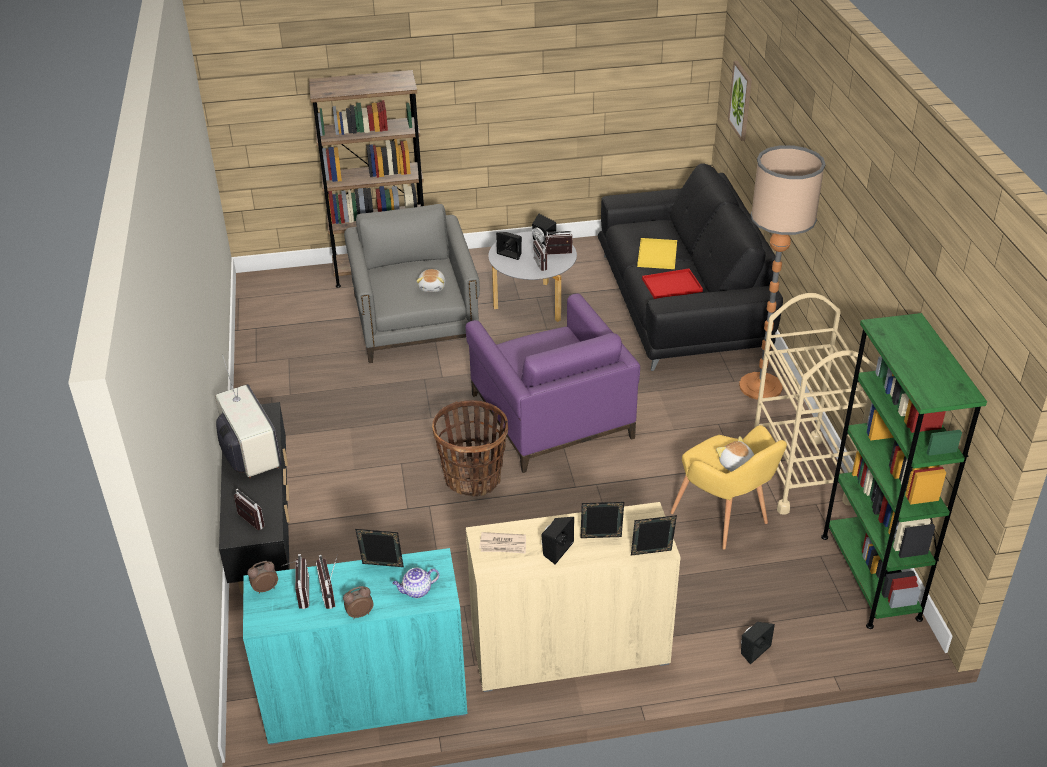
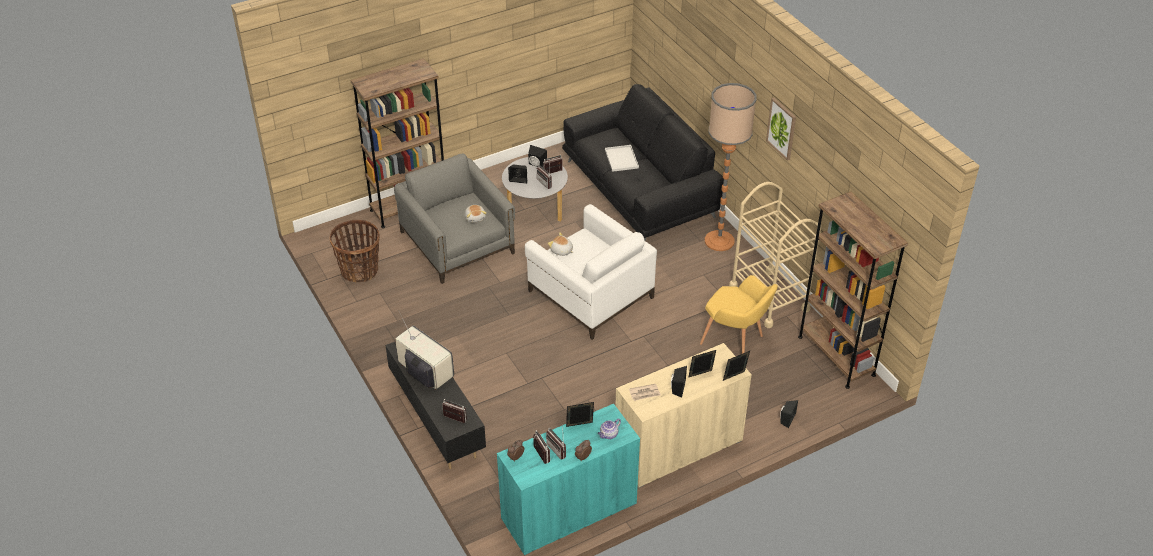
camera: 20 degrees left, 5 degrees up
(473, 478) = (561, 352): basket -> basket (359, 271)
(550, 415) = (590, 294): purple armchair -> white armchair
(656, 254) = (621, 158): yellow tray -> white tray
(671, 285) = (642, 182): red tray -> none
(736, 466) = (743, 305): plush toy -> plush toy (561, 251)
(741, 100) = (659, 37): picture -> picture (782, 128)
(870, 576) = (836, 355): green bookcase -> brown bookcase

